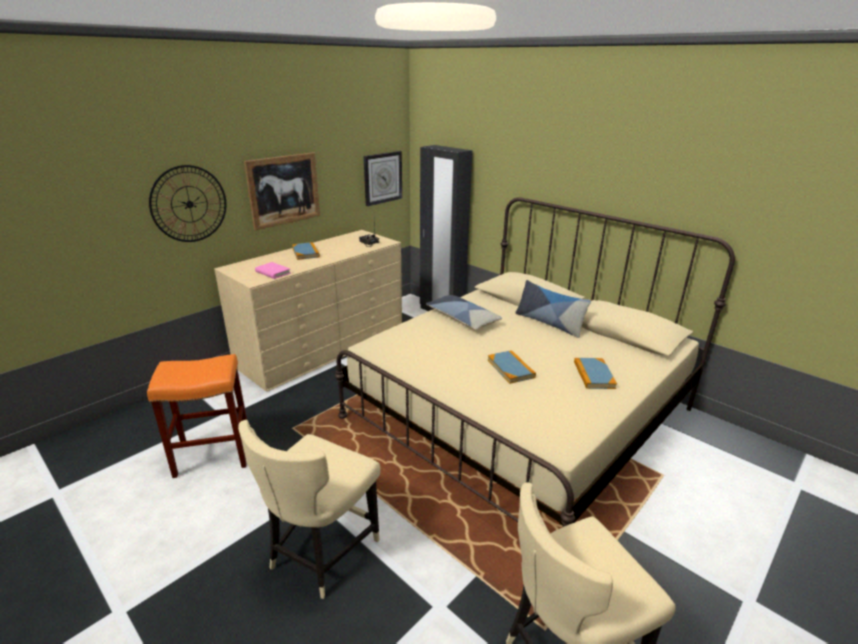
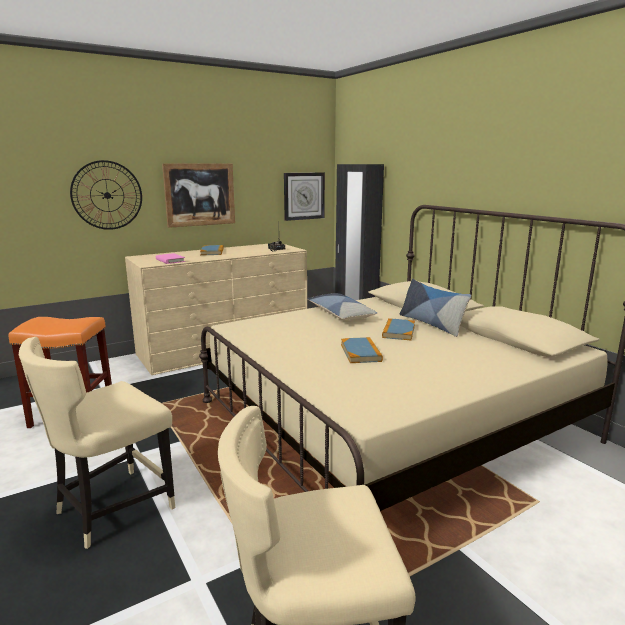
camera: 15 degrees right, 10 degrees down
(593, 375) = (452, 366): book -> book (398, 331)

